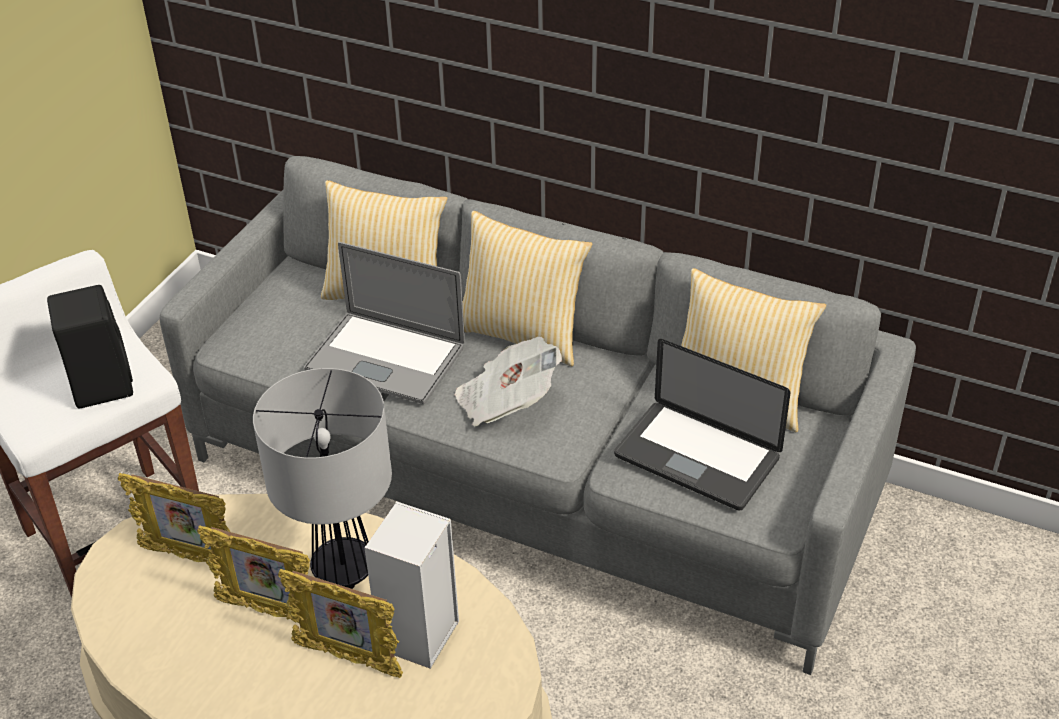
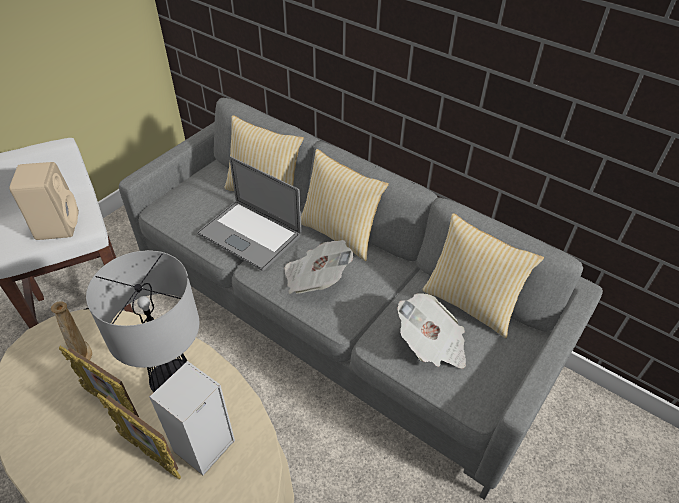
camera: 10 degrees right, 5 degrees up
(100, 383) = (57, 224): black speaker -> beige speaker
(190, 558) = (80, 353): picture frame -> beige vase
(696, 457) = (431, 344): laptop -> newspaper

